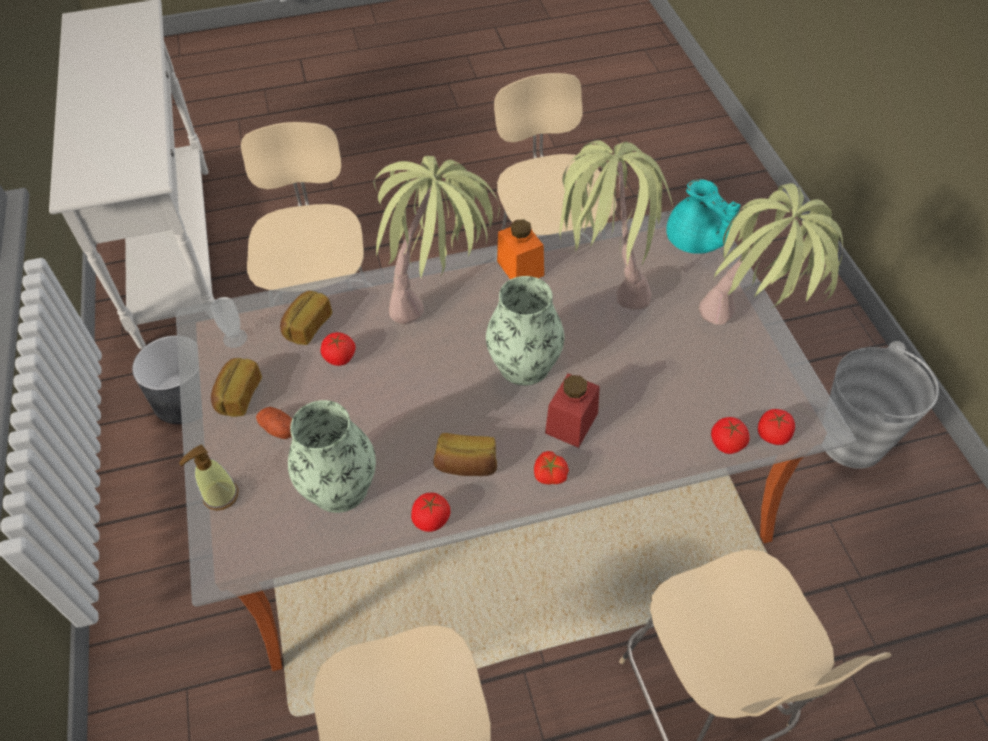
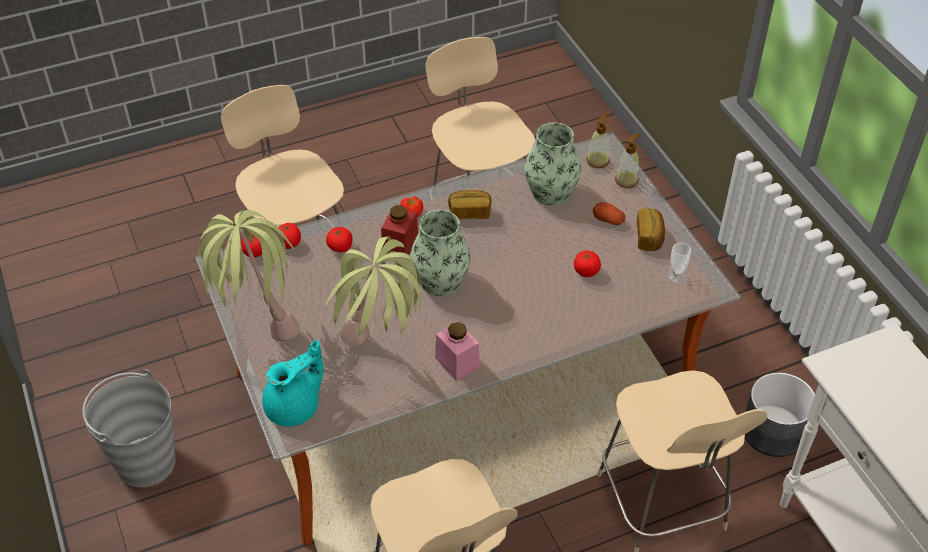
camera: 170 degrees right, 5 degrees down
(245, 540) = (597, 160): none -> soap dispenser
(307, 326) = (623, 292): bread -> none
(431, 519) = (485, 182): tomato -> tomato (340, 247)
(440, 299) = (521, 326): potted plant -> none
(520, 268) = (457, 362): orange jar -> pink jar
(695, 242) = (295, 407): turquoise teapot -> turquoise teapot turned 90 degrees clockwise

